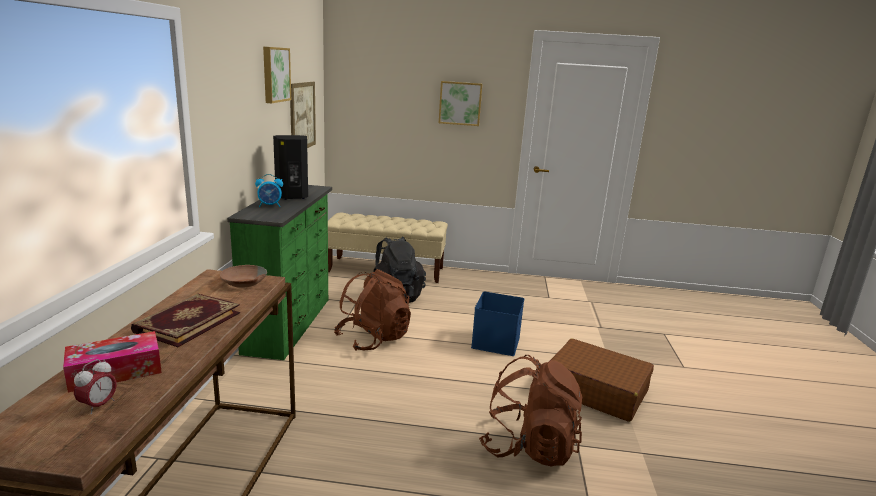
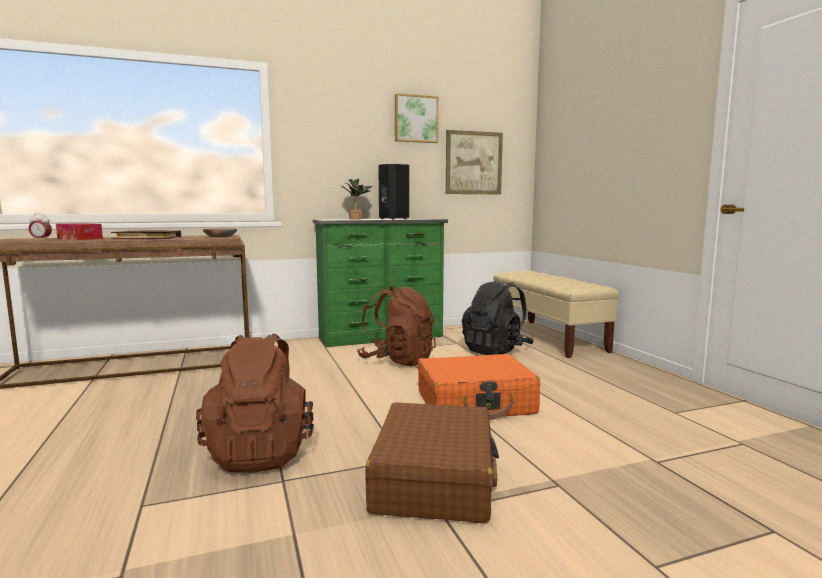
camera: 65 degrees right, 10 degrees down
(270, 206) = (357, 219): alarm clock -> potted plant
(460, 103) = (638, 129): picture -> none
(495, 341) = (475, 403): blue storage box -> orange suitcase

